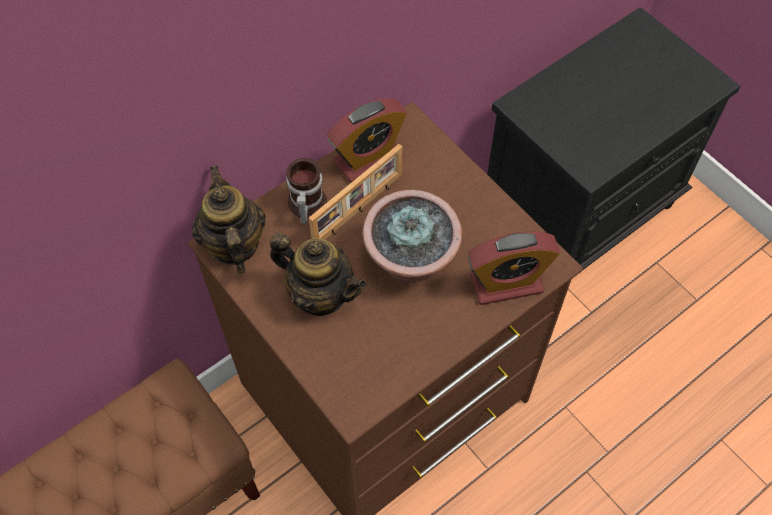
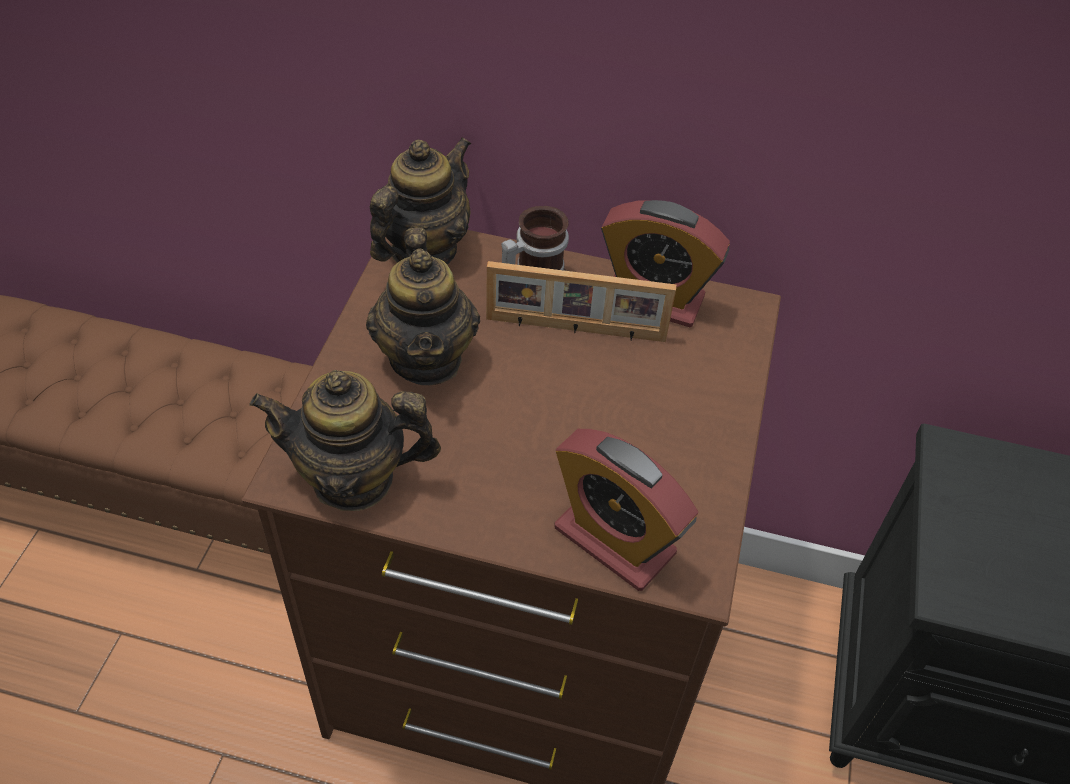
camera: 50 degrees right, 10 degrees down
(378, 379) = (353, 479): none -> teapot
(411, 261) = (551, 419): potted plant -> none

